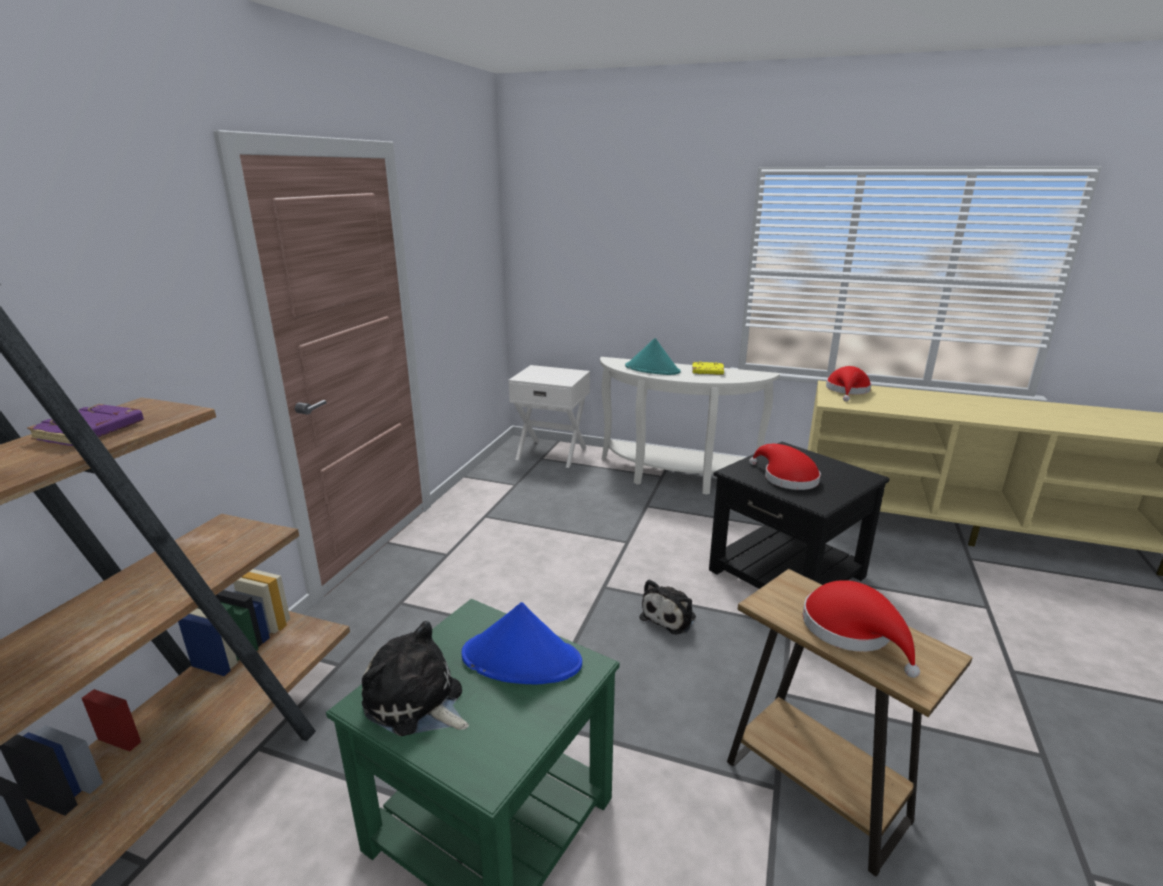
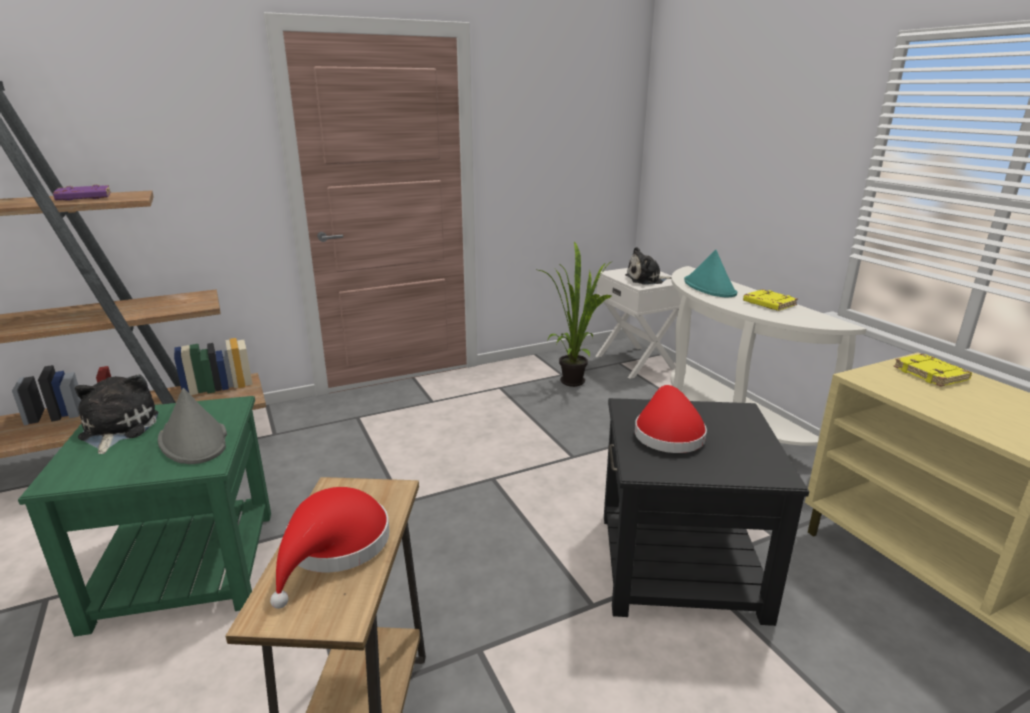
camera: 45 degrees right, 0 degrees up
(522, 659) = (194, 440): blue hat -> grey hat
(532, 484) = (575, 379): none -> potted plant
(670, 616) = (502, 529): plush toy -> plush toy (646, 280)
(847, 391) = (931, 374): red hat -> yellow book

